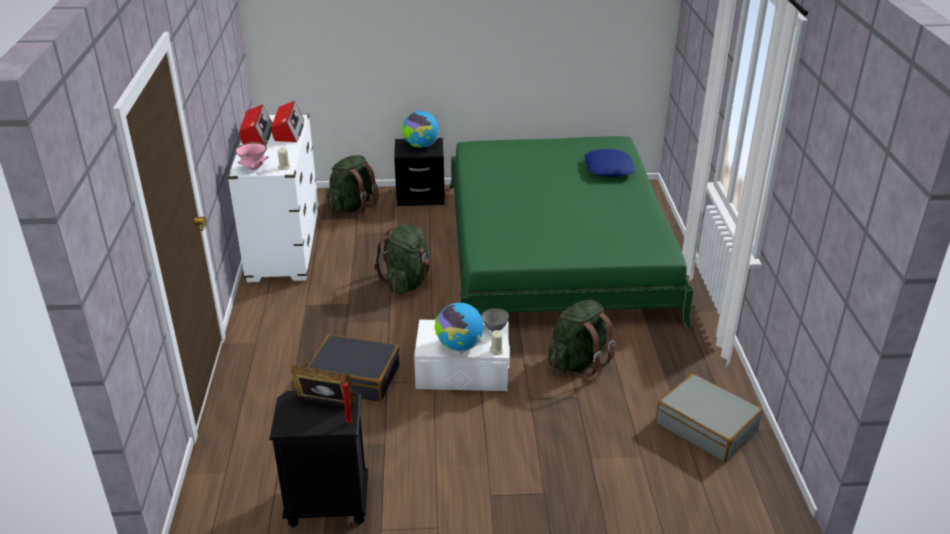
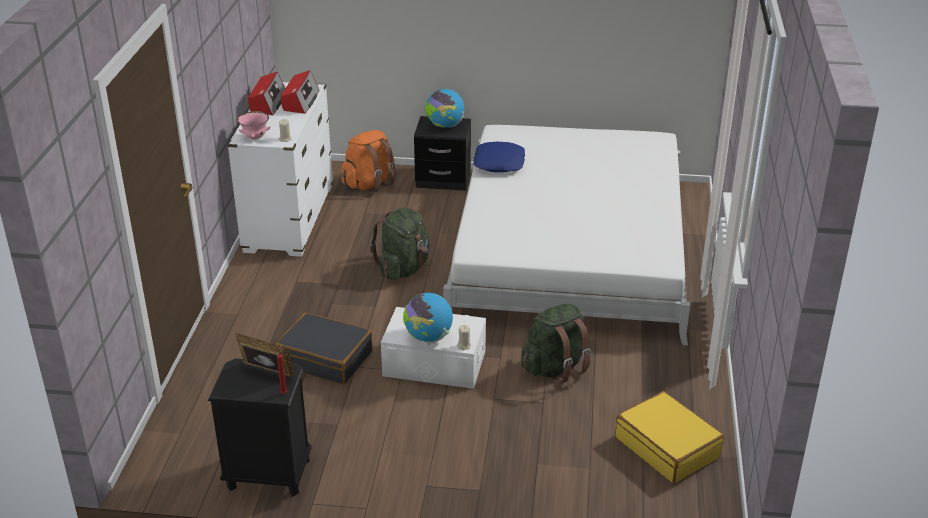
camera: 10 degrees right, 0 degrees up
(353, 206) = (370, 184): green backpack -> orange backpack
(495, 328) = (469, 323): grey bowl -> none
(555, 249) = (570, 249): green bed -> white bed
(609, 168) = (637, 167): blue pillow -> blue pillow (499, 163)
(706, 427) = (667, 447): grey suitcase -> yellow suitcase

